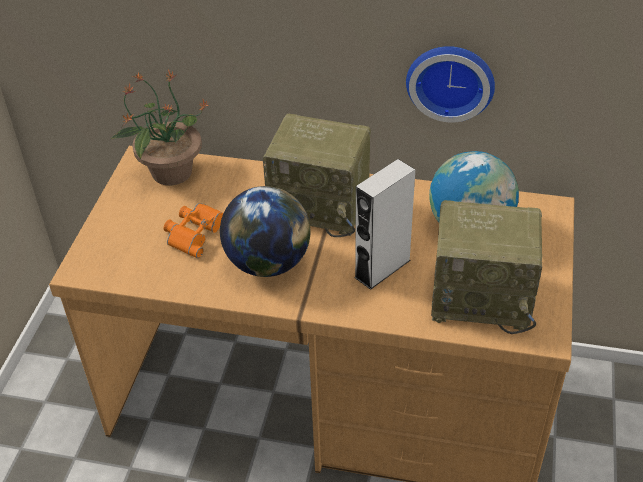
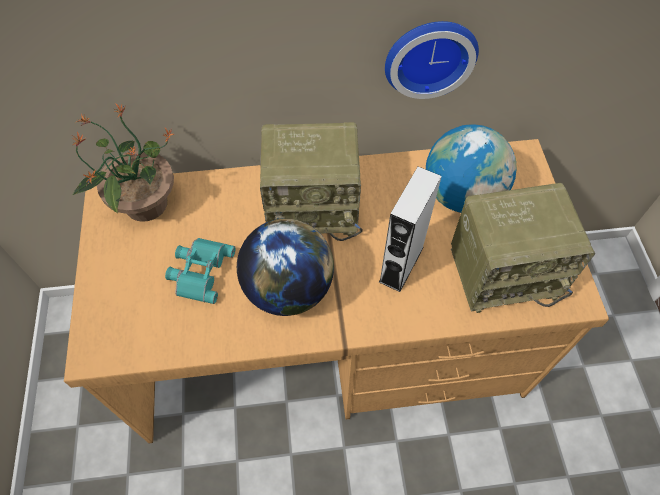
camera: 20 degrees left, 15 degrees up
(195, 232) = (199, 271): orange binoculars -> turquoise binoculars

